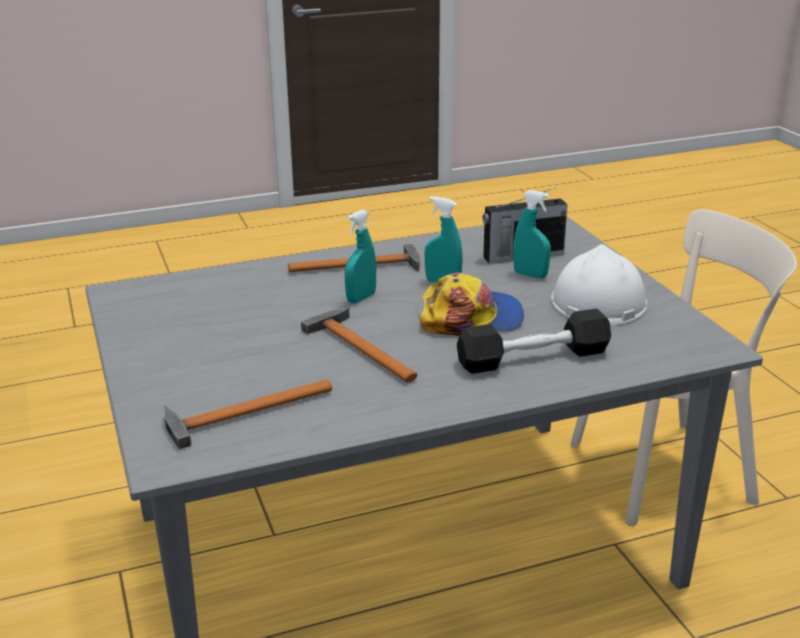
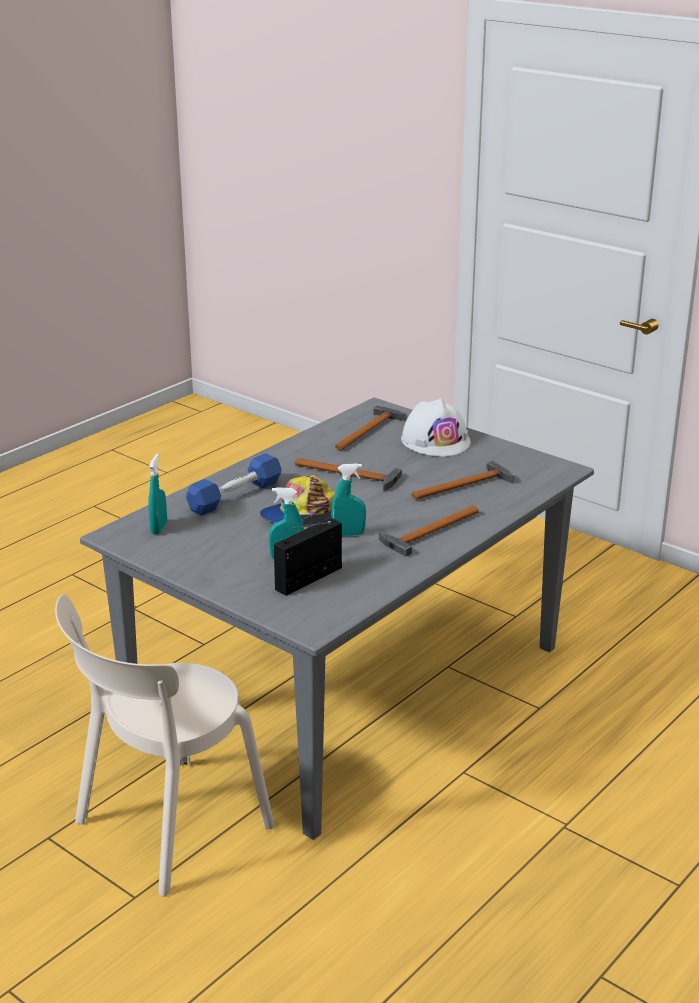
camera: 150 degrees right, 0 degrees up
(250, 301) = (465, 485): none -> hammer
(361, 298) = (393, 506): turquoise spray bottle -> turquoise spray bottle (159, 528)
(533, 358) = (235, 496): black dumbbell -> blue dumbbell
(598, 302) = (216, 548): white hard hat -> white hard hat (436, 440)

